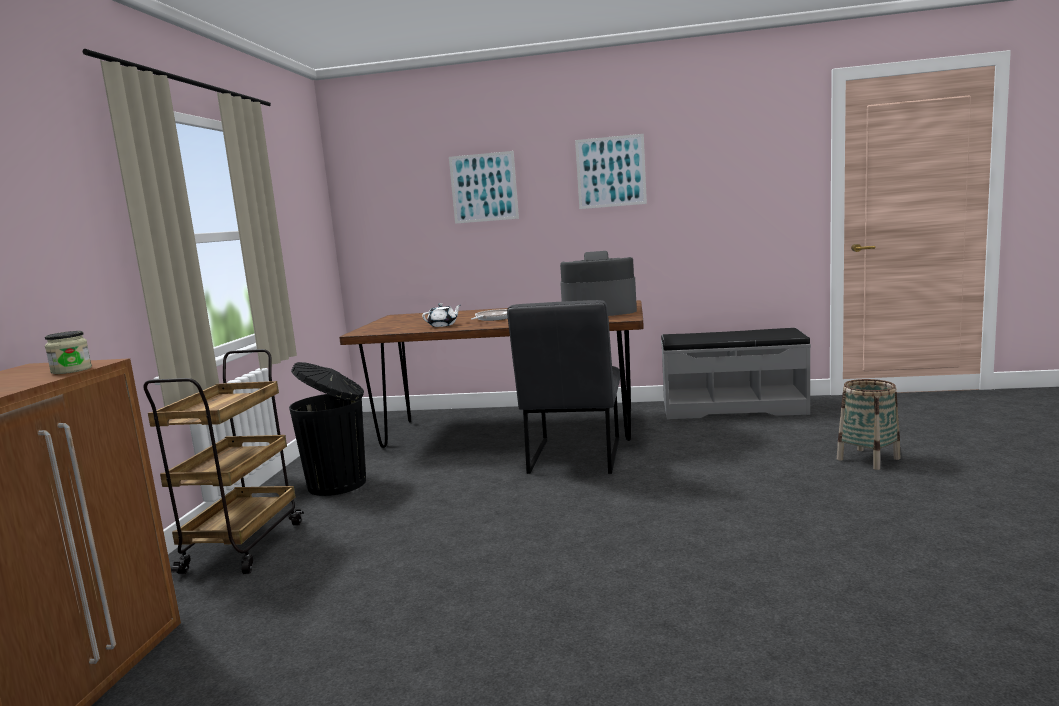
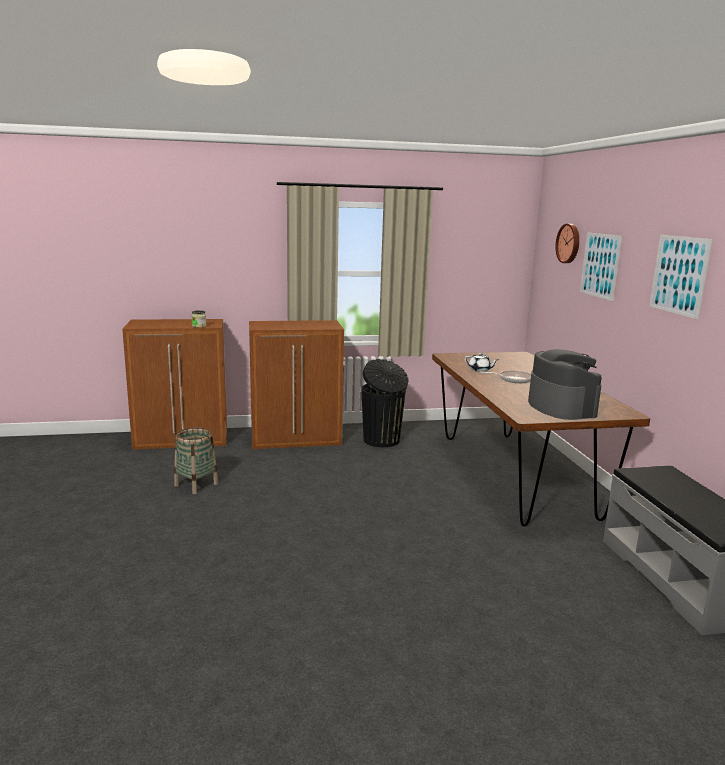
camera: 70 degrees right, 5 degrees up
(244, 546) = (296, 438): brown cart -> brown cabinet
(413, 175) = (569, 243): none -> wall clock
(573, 457) = (469, 506): grey chair -> none
(868, 459) = (558, 667): basket -> basket (196, 484)

